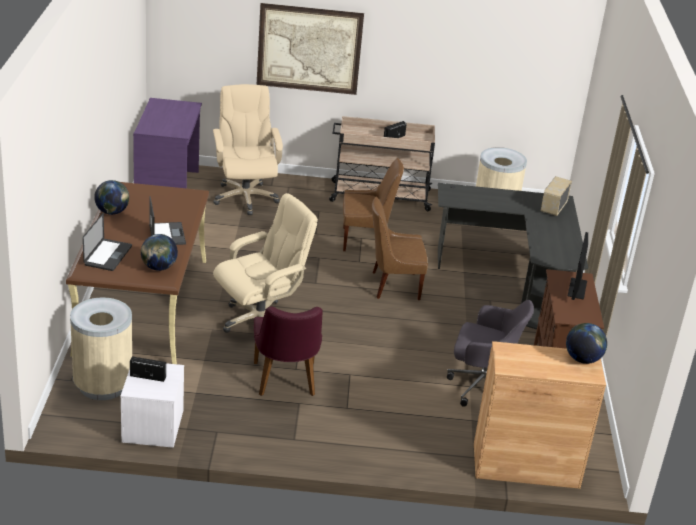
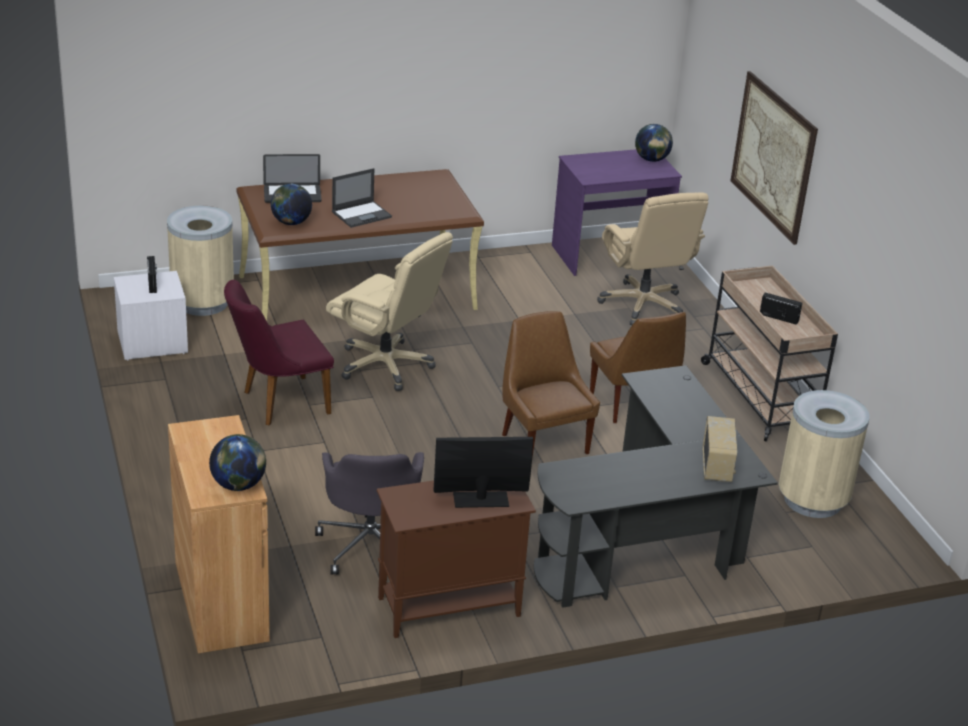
camera: 70 degrees right, 0 degrees up
(112, 212) = (379, 180): globe -> globe (651, 160)
(245, 197) = (643, 305): beige office chair -> beige office chair turned 105 degrees clockwise
(553, 208) = (717, 467): radio -> radio turned 90 degrees clockwise

